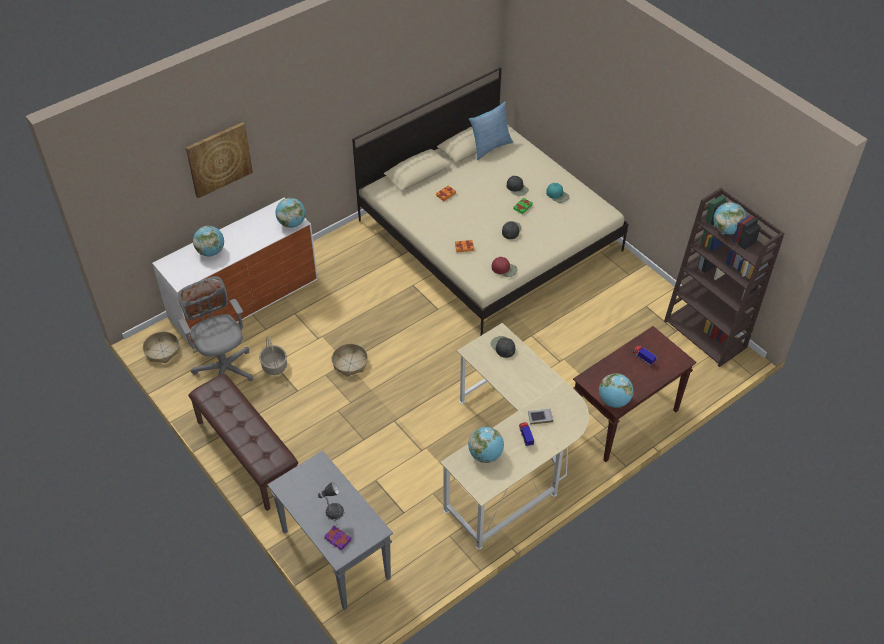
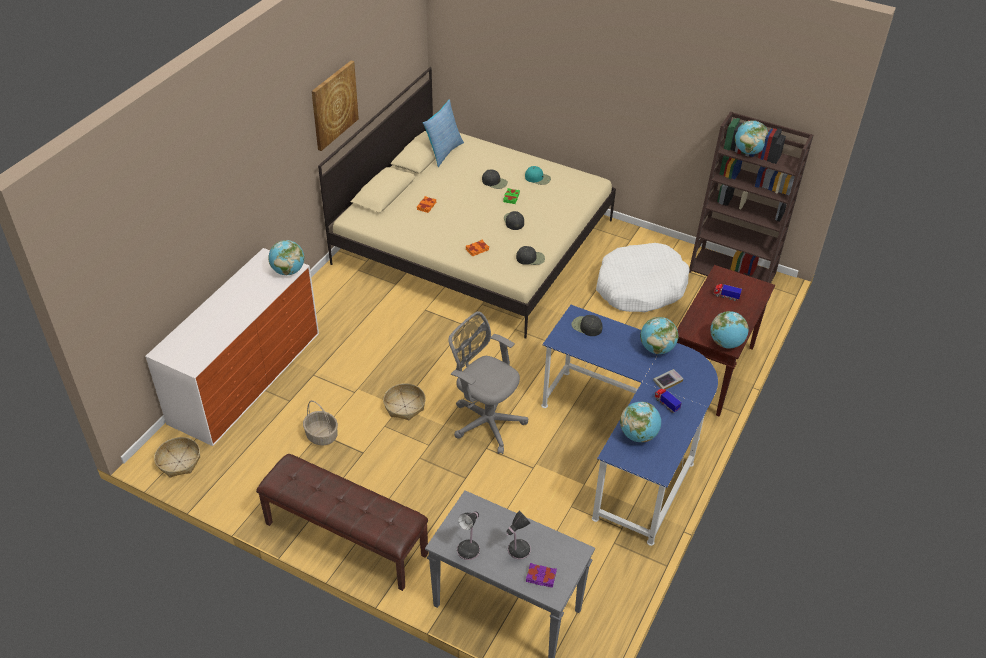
camera: 25 degrees left, 5 degrees down
(211, 252) = (211, 324): globe -> globe (656, 349)
(219, 159) = (199, 210): picture -> picture (334, 105)
(223, 368) = (263, 456): grey office chair -> grey office chair (486, 421)
(298, 497) = (469, 549): none -> table lamp
(504, 269) = (530, 258): red cap -> black cap
(512, 459) = (629, 445): beige desk -> blue desk
(609, 322) = (640, 287): none -> white dog bed

